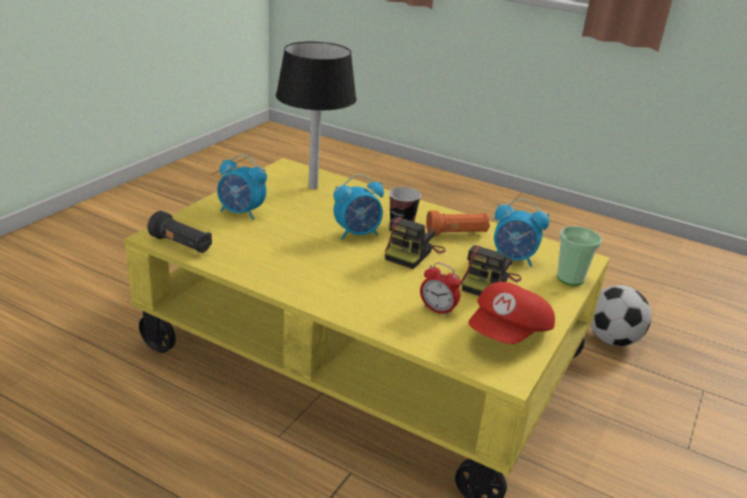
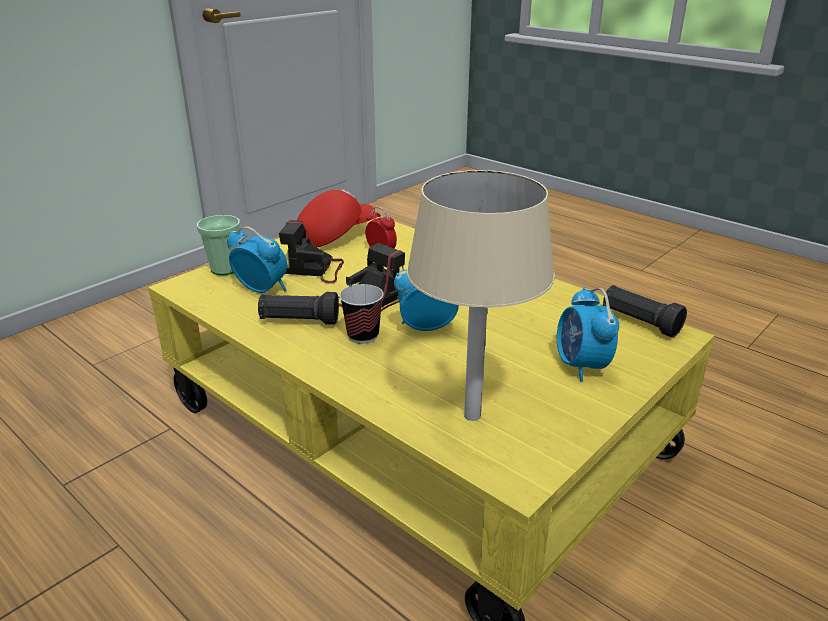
camera: 165 degrees left, 0 degrees up
(241, 213) = (581, 366): alarm clock -> alarm clock turned 135 degrees counterclockwise
(313, 187) = (472, 415): black table lamp -> beige table lamp
(456, 234) = (299, 321): orange flashlight -> black flashlight
(488, 282) = (313, 270): camera -> camera turned 120 degrees counterclockwise
(612, 340) = (109, 420): football -> none

